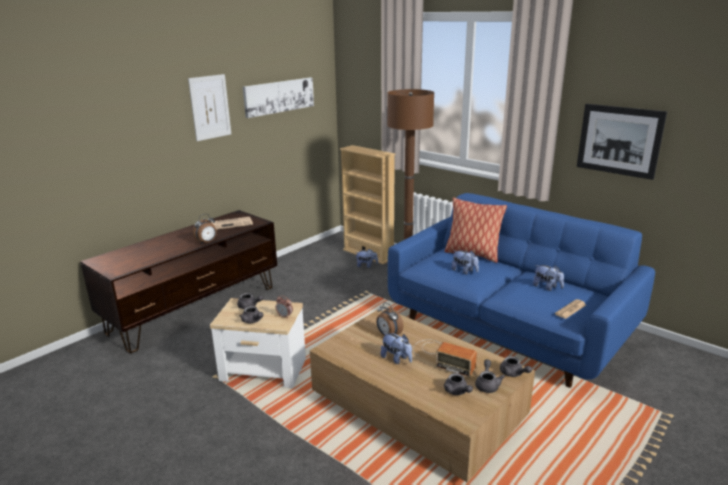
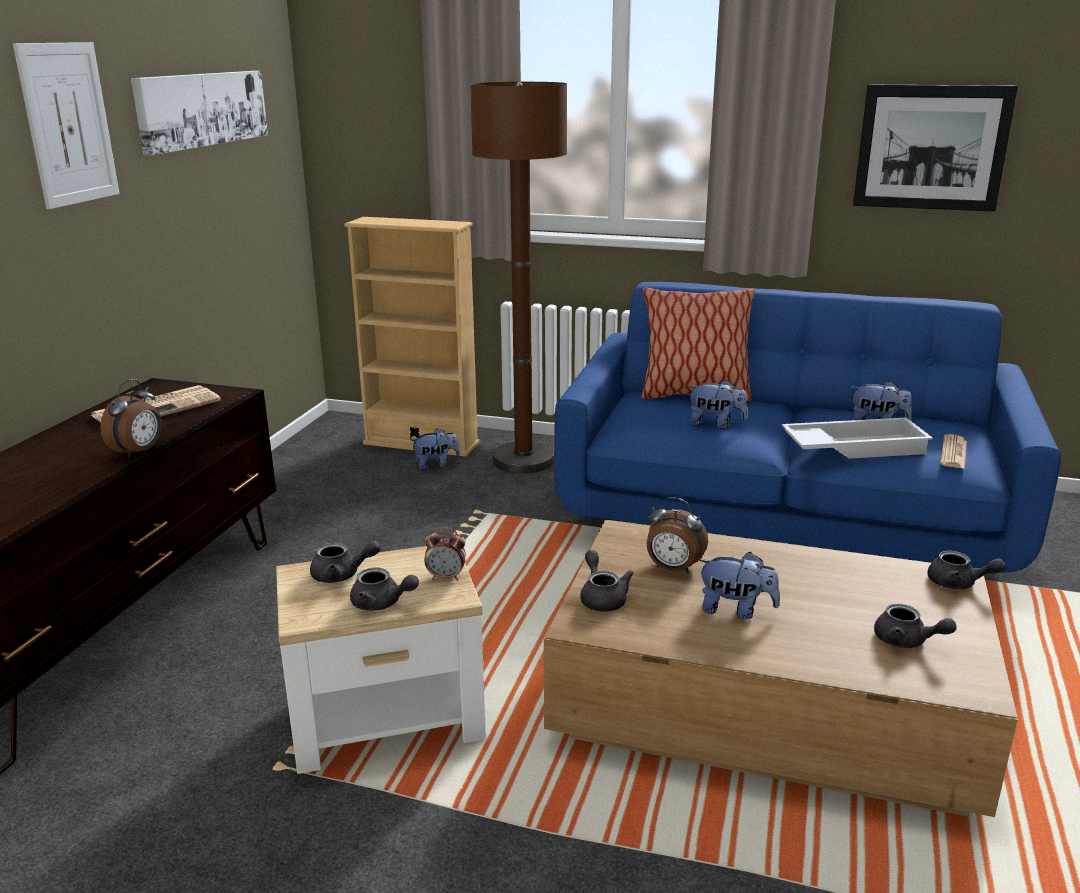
camera: 25 degrees left, 0 degrees up
(442, 357) = (811, 585): radio -> none
(487, 384) = (939, 613): grey teapot -> grey teapot (602, 597)
(521, 296) = (854, 446): none -> white tray

